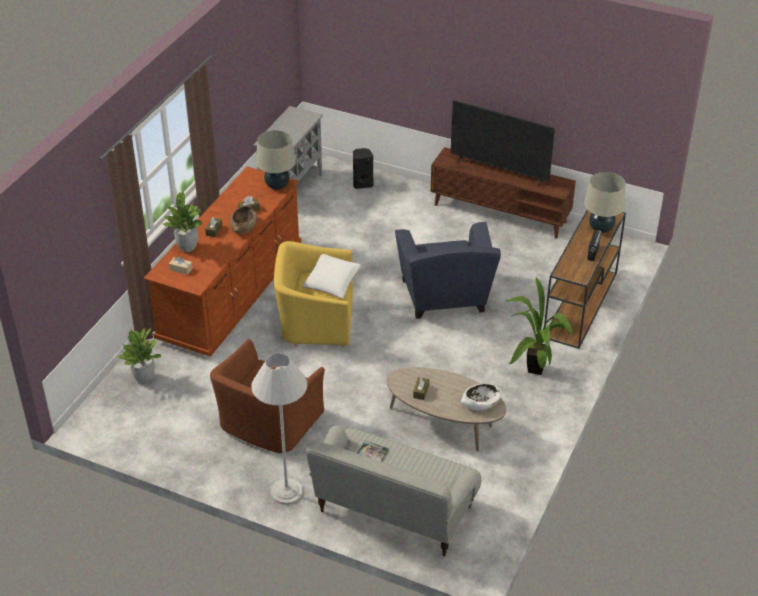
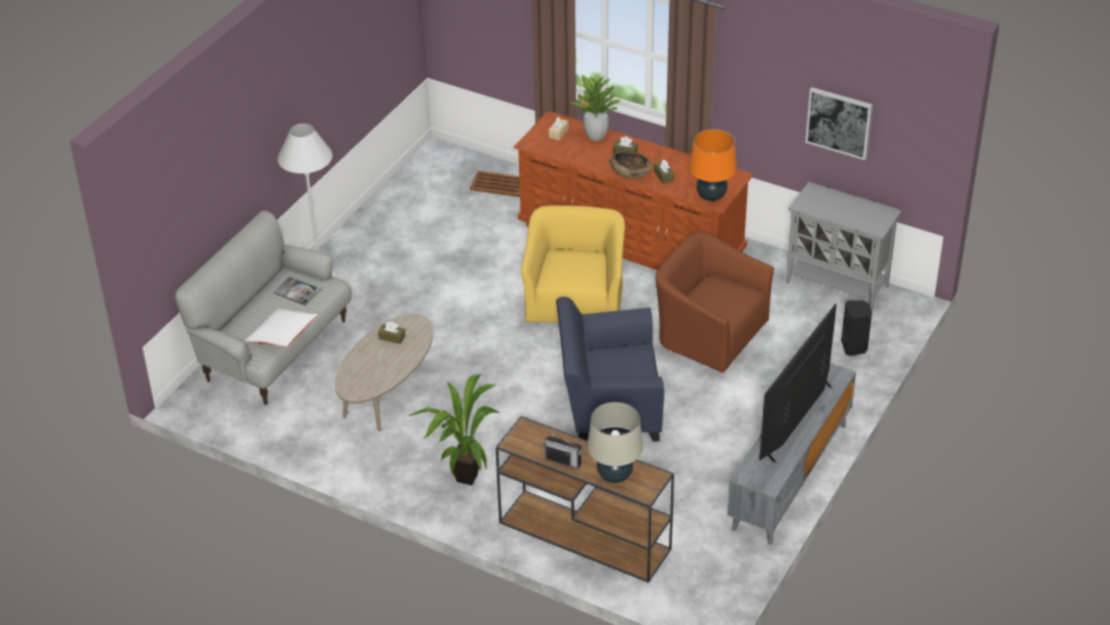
camera: 95 degrees right, 0 degrees up
(144, 378) = (498, 184): potted plant -> brown tray
(257, 80) = (839, 122): none -> picture
(268, 423) = (417, 267): brown armchair -> brown armchair (709, 335)
(277, 185) = (711, 196): beige table lamp -> orange table lamp
(331, 282) = (583, 274): white pillow -> white pillow (283, 336)
(480, 403) = (364, 381): white bowl -> none
(500, 213) = (790, 477): brown tv stand -> grey tv stand

